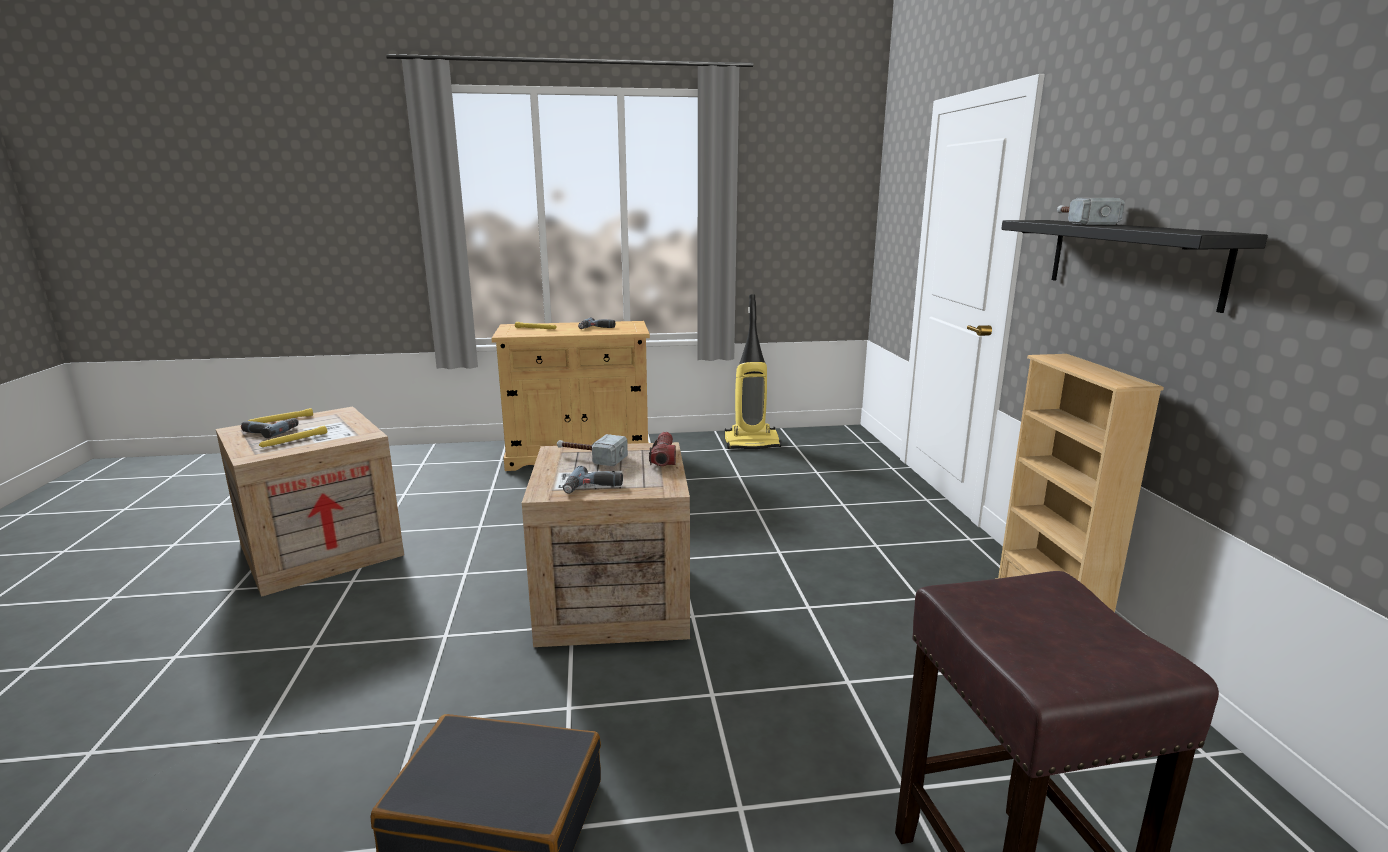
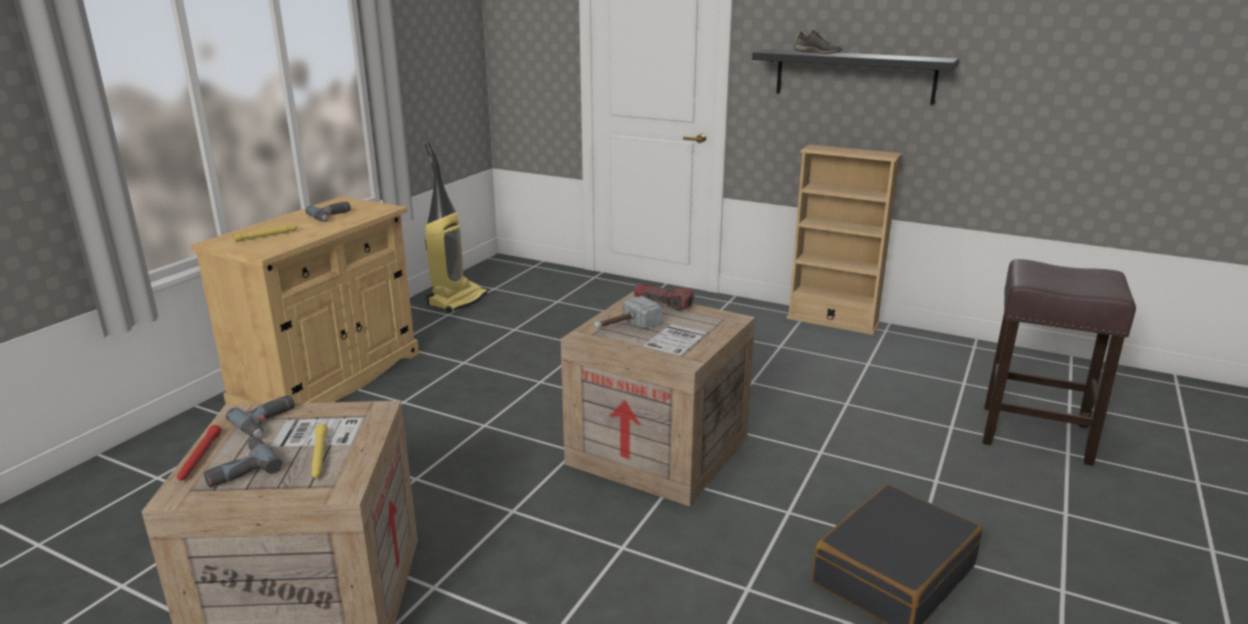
camera: 55 degrees left, 5 degrees up
(281, 420) = (199, 458): yellow flashlight -> red flashlight
(593, 488) = (697, 341): power drill -> power drill (269, 422)
(1079, 223) = (818, 53): hammer -> grey shoe

